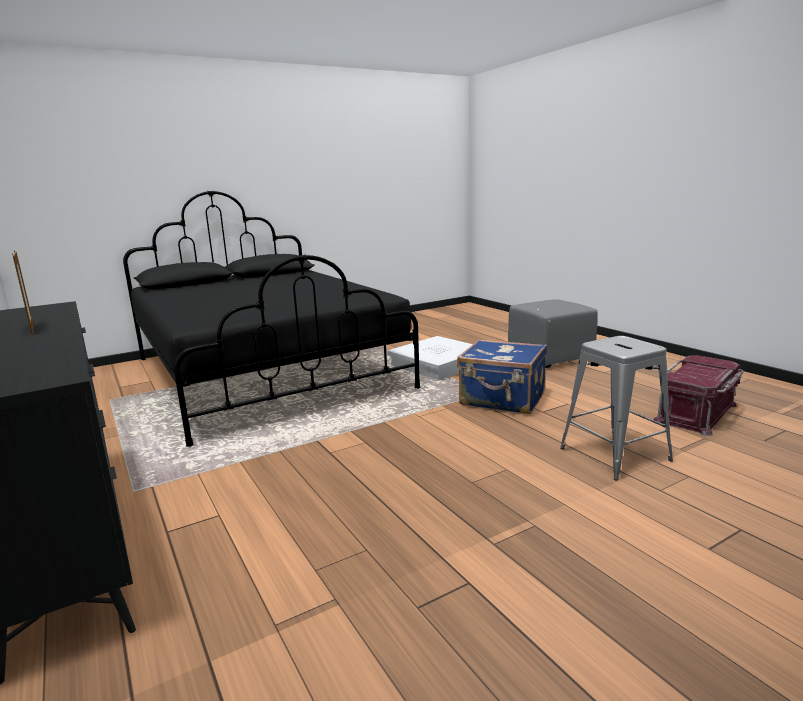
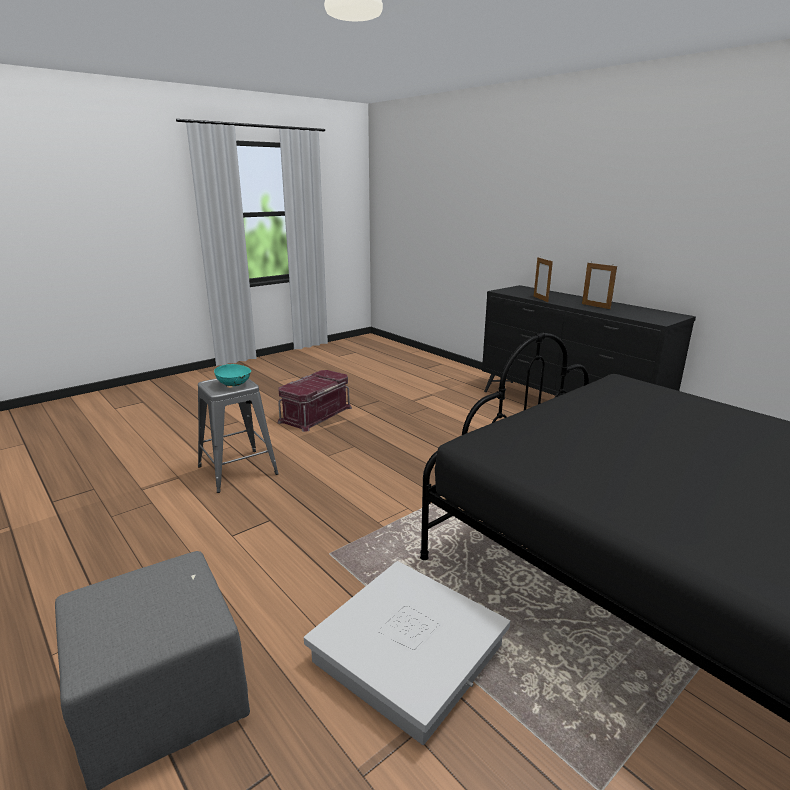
camera: 170 degrees right, 5 degrees up
(61, 346) = (540, 299): none -> picture frame
(502, 400) = (309, 540): blue suitcase -> none
(613, 344) = (234, 384): none -> turquoise bowl
(697, 413) = (102, 522): red storage box -> red storage box (315, 414)

